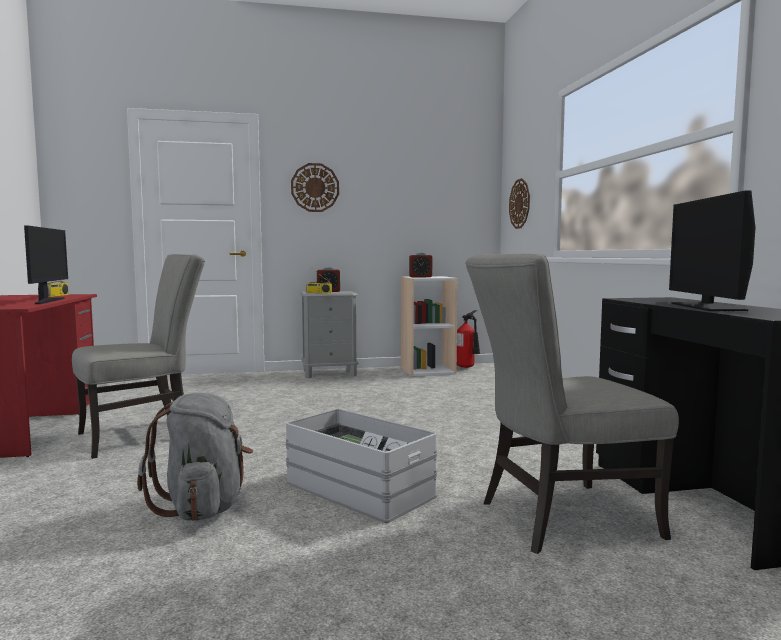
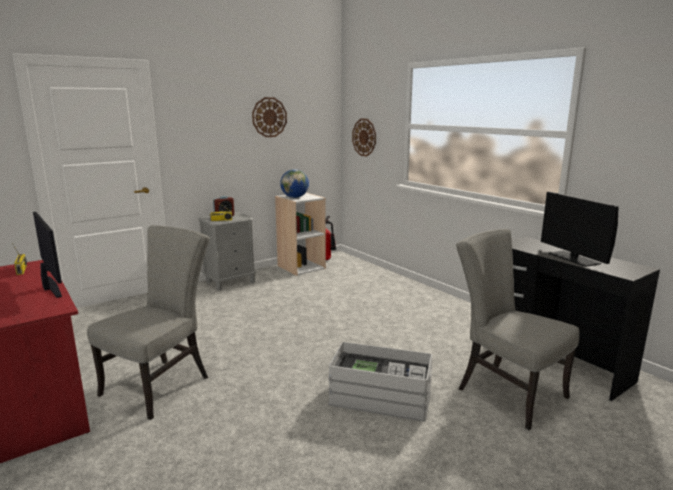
camera: 25 degrees left, 10 degrees up
(203, 507) = (300, 442): grey backpack -> none
(315, 187) = (203, 126): wall clock -> wall clock (269, 117)
(420, 277) = (295, 197): alarm clock -> globe
(557, 518) = (505, 391): grey chair -> grey chair turned 90 degrees clockwise

